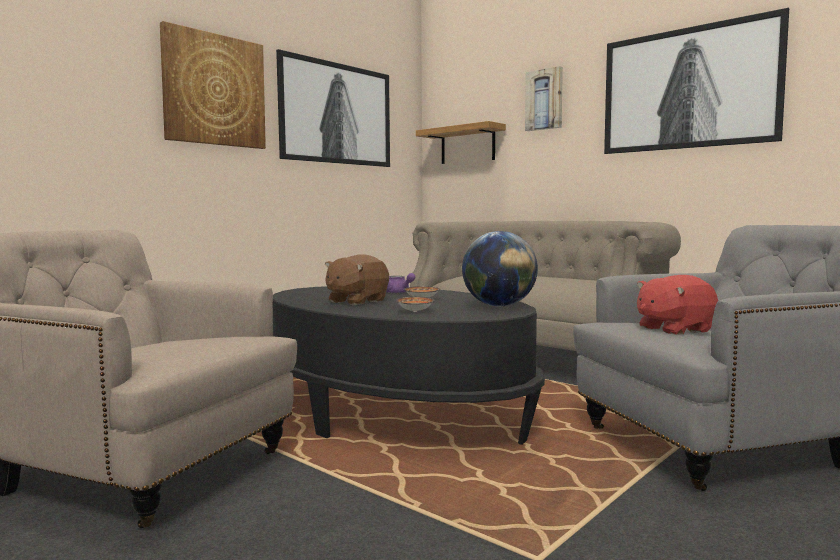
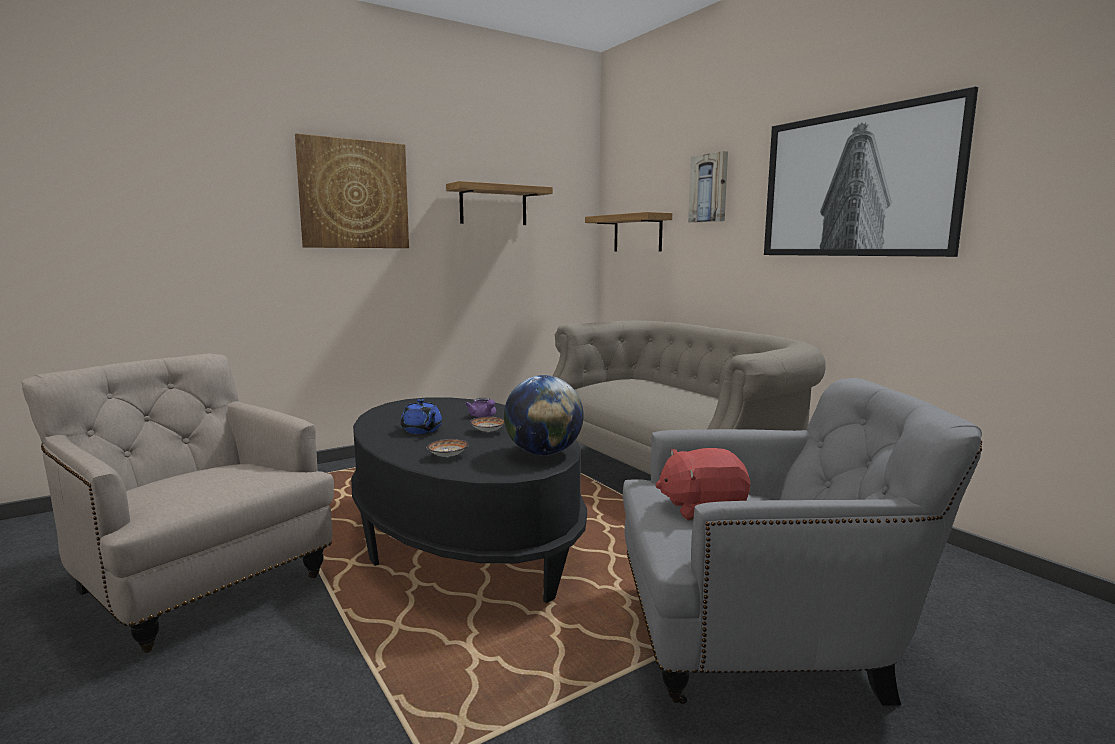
camera: 15 degrees right, 5 degrees up
(337, 114) = (493, 205): picture -> shelf
(356, 301) = (422, 430): brown plush toy -> blue teapot

